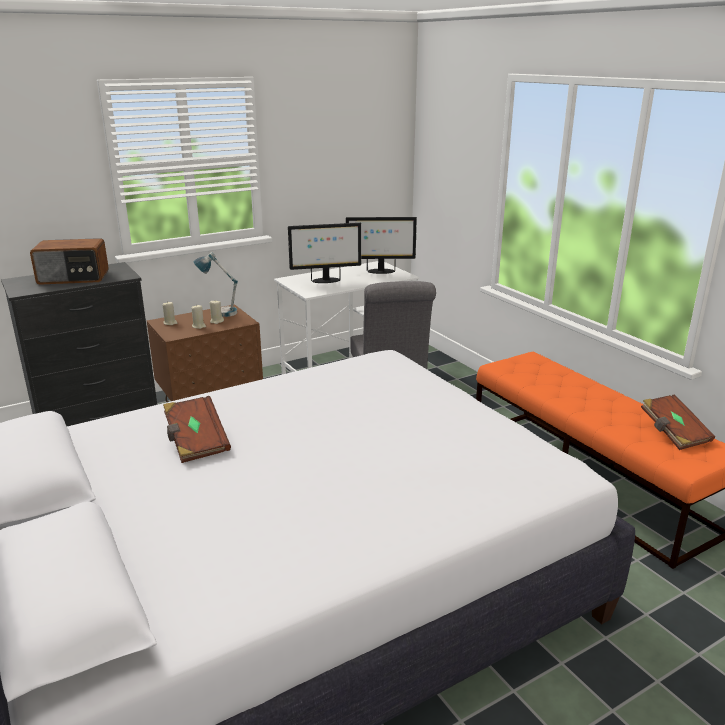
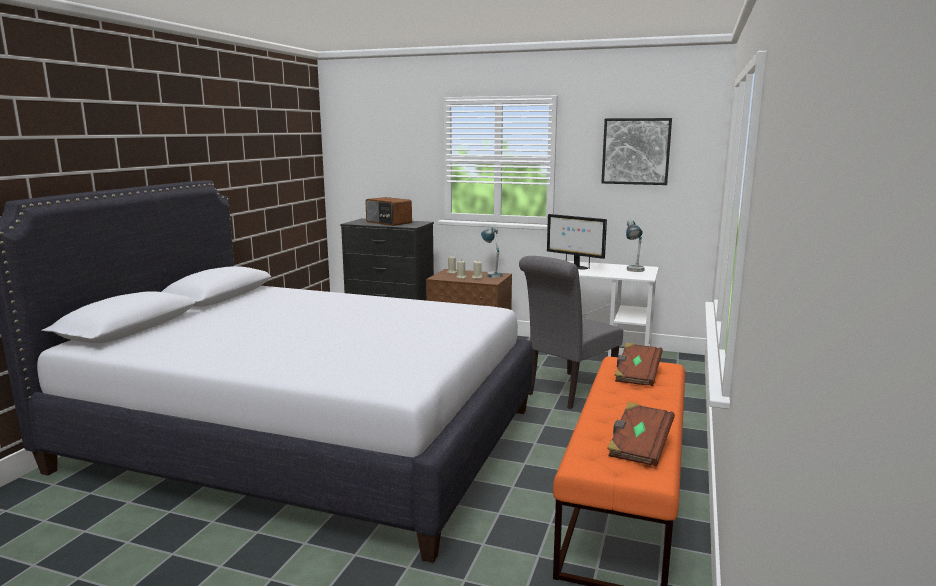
camera: 50 degrees right, 10 degrees down
(196, 442) = (296, 306): brown book -> brown book (636, 375)
(340, 140) = (636, 151): none -> picture
(380, 271) = (633, 271): monitor -> table lamp

